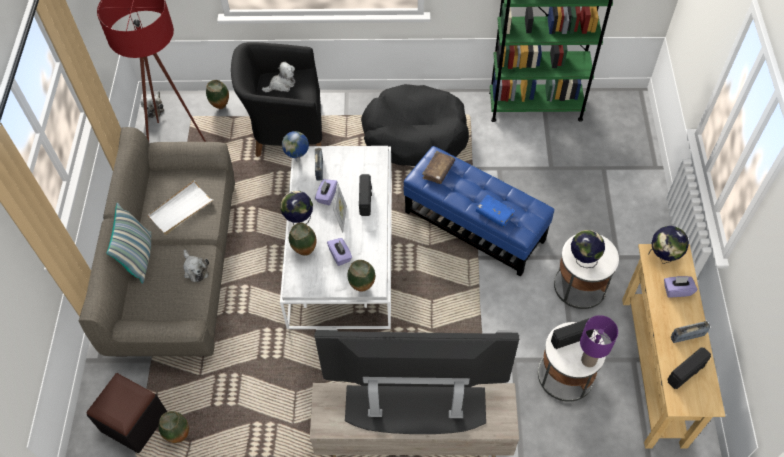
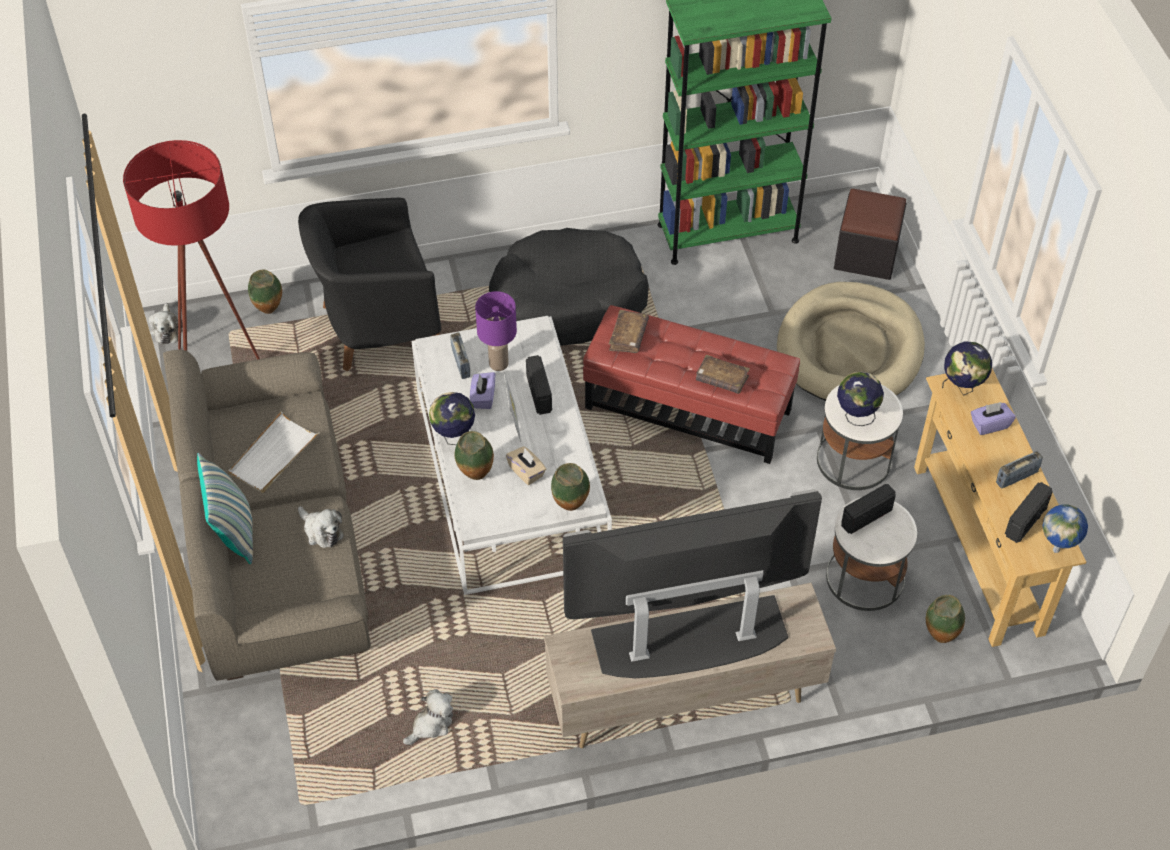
camera: 15 degrees left, 5 degrees down
(134, 422) = (283, 760): black ottoman -> black ottoman (866, 255)
(179, 436) = (354, 765): vase -> vase (939, 638)
(281, 84) = (371, 257): plush toy -> plush toy (431, 724)
(298, 160) = (427, 357): globe -> globe (1057, 549)
(340, 256) = (526, 472): purple tissue box -> beige tissue box
(474, 225) = (688, 408): blue ottoman -> red ottoman
(494, 214) = (721, 379): blue book -> brown book
(589, 360) = (897, 539): purple table lamp -> purple table lamp (499, 363)
(598, 204) = (849, 349): none -> beige dog bed

